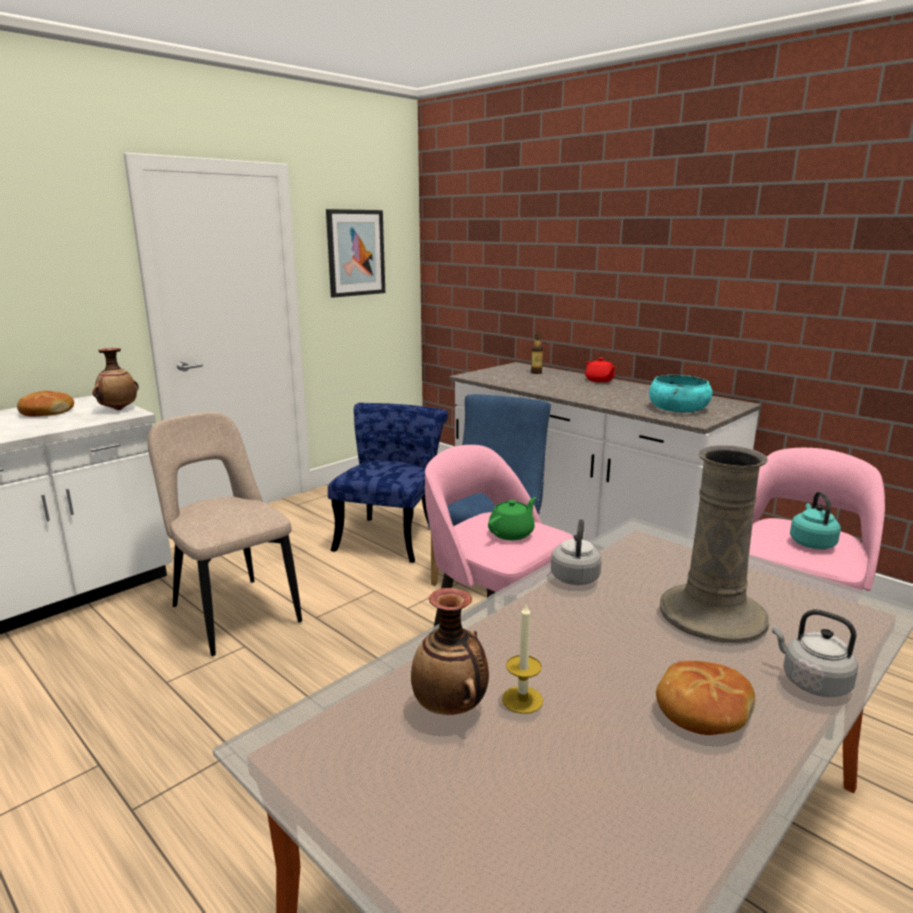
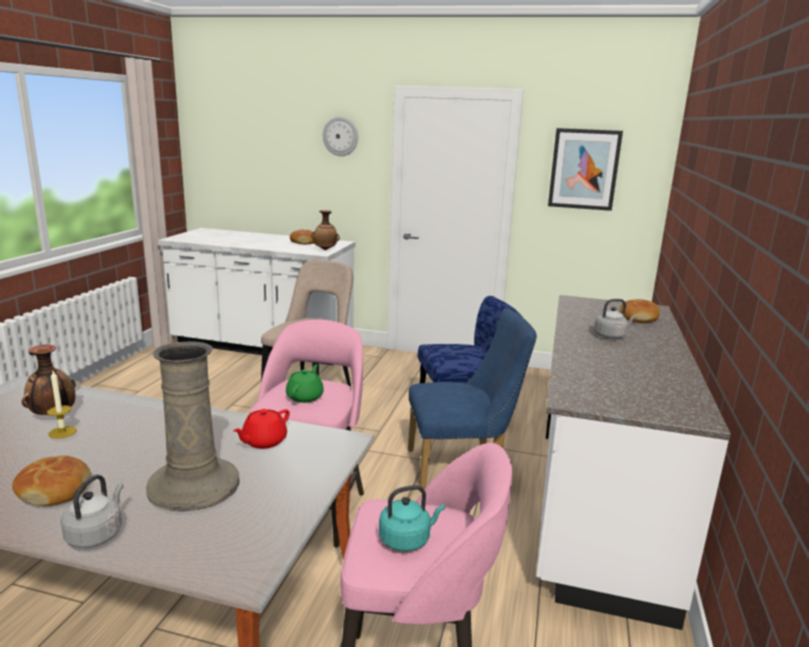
camera: 60 degrees right, 0 degrees up
(46, 232) = (340, 136): none -> wall clock
(512, 533) = (305, 397): green teapot -> green teapot turned 90 degrees counterclockwise
(536, 372) = (638, 317): bottle -> bread
(575, 576) = (233, 425): grey kettle -> grey kettle (611, 336)
(599, 380) = (663, 344): red teapot -> red teapot (263, 441)
(678, 408) = (610, 388): turquoise bowl -> none

